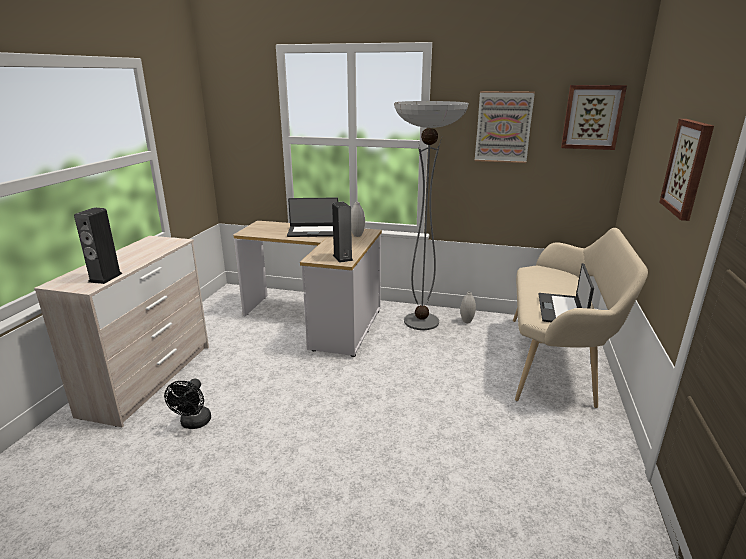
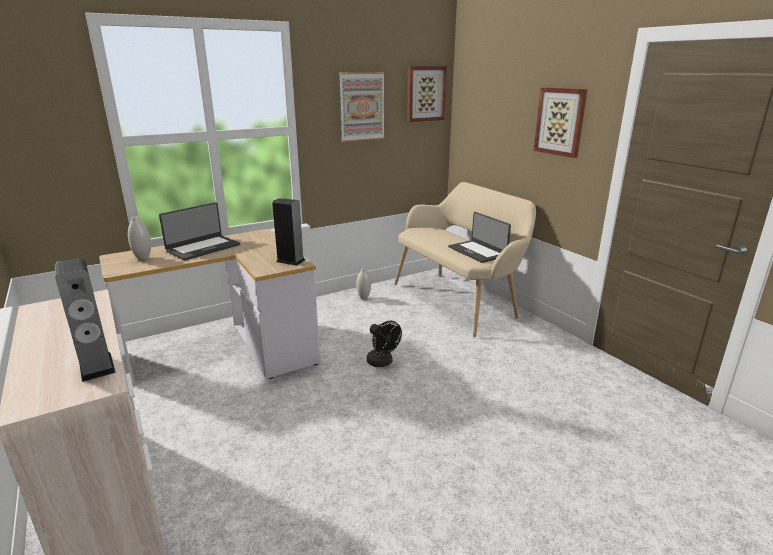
camera: 45 degrees left, 0 degrees up
(194, 424) = (256, 507): black fan -> black fan (382, 363)
(357, 235) = (258, 239): white vase -> white vase (143, 258)
(421, 321) = (329, 312): floor lamp -> none

